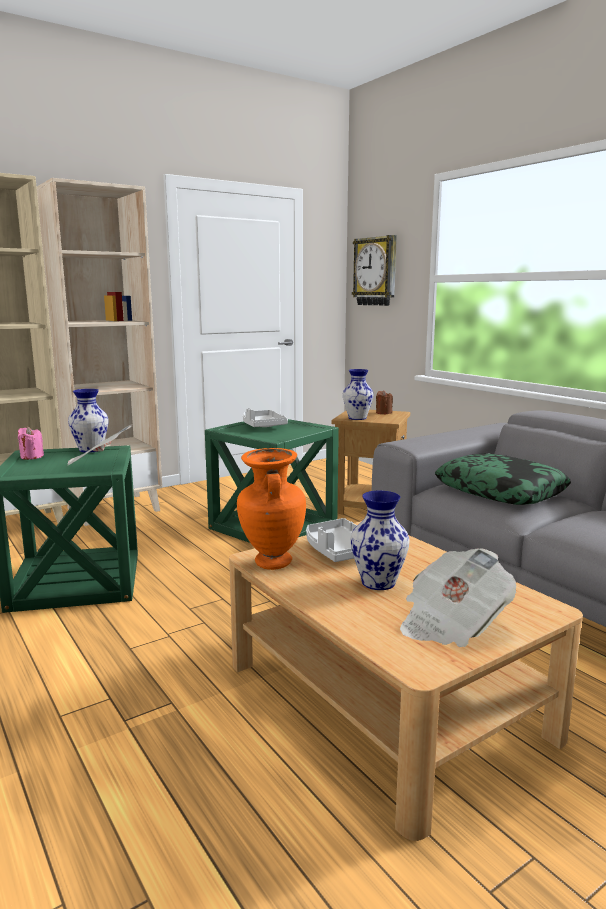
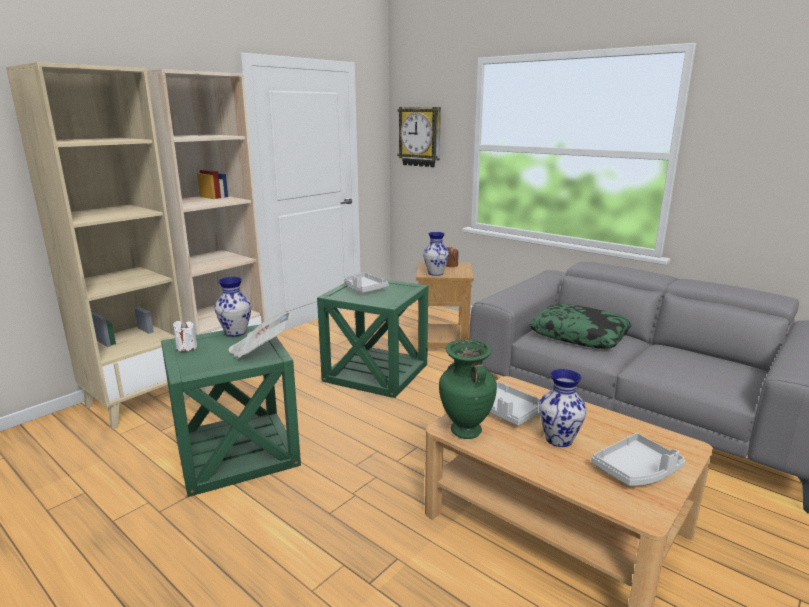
camera: 15 degrees left, 5 degrees up
(31, 457) = (186, 347): pink candle -> white candle
(271, 563) = (465, 432): orange vase -> green vase
(451, 623) = (636, 470): newspaper -> grey tray

